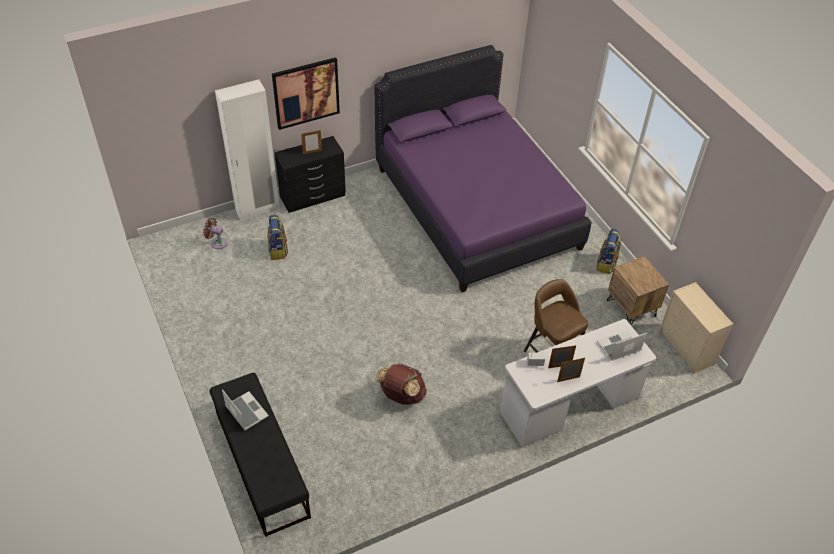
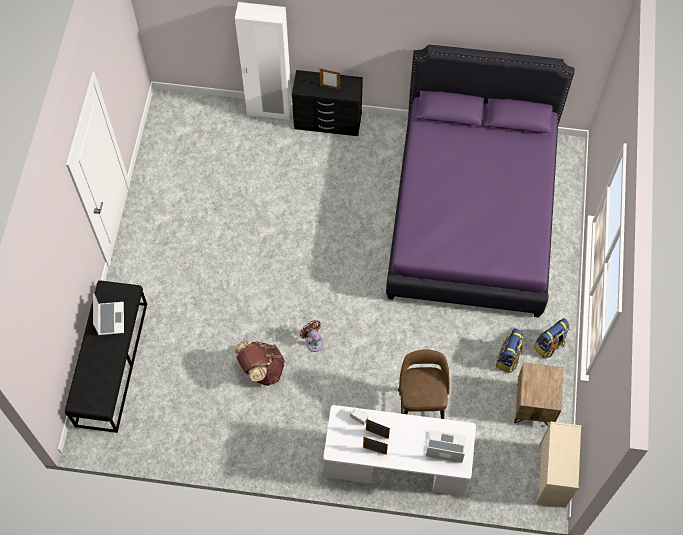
camera: 35 degrees right, 15 degrees up
(217, 243) = (212, 129): brown fan -> brown fan (314, 342)
(278, 250) = (258, 165): backpack -> backpack (508, 358)
(306, 93) = (337, 33): picture -> none

